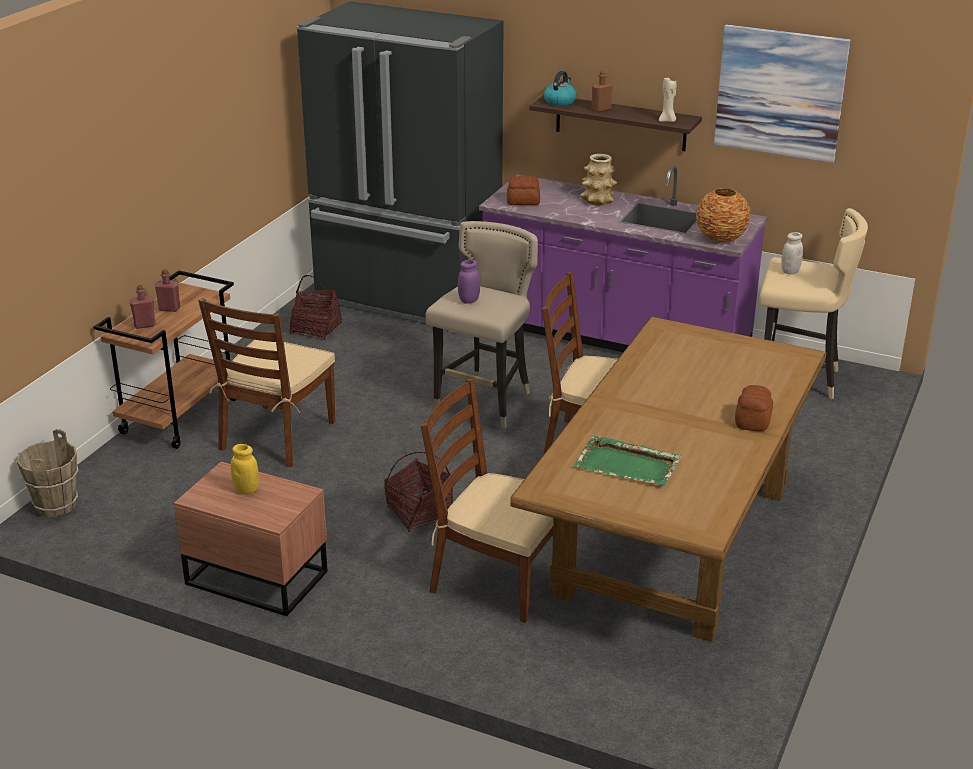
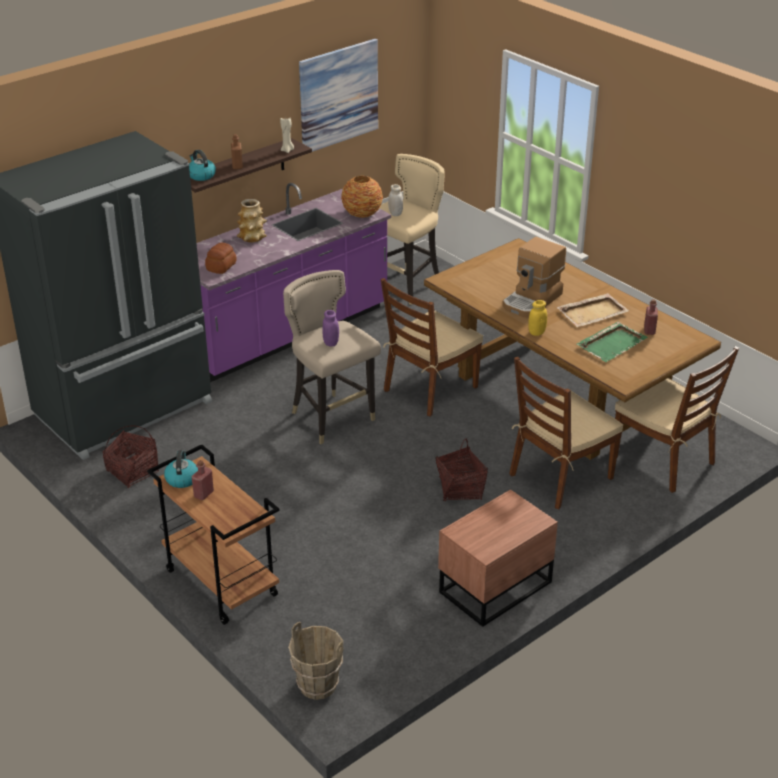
camera: 65 degrees left, 5 degrees up
(144, 325) = (224, 513): red bottle -> red bottle (649, 330)
(187, 294) = (182, 479): none -> kettle
(246, 490) = (490, 525): yellow jar -> yellow jar (536, 332)
(277, 436) = (298, 533): brown chair -> brown chair (664, 460)
(676, 391) = (532, 301): none -> coffee machine
(694, 437) = (593, 312): none -> beige tray
(752, 421) = (586, 288): bread -> none

